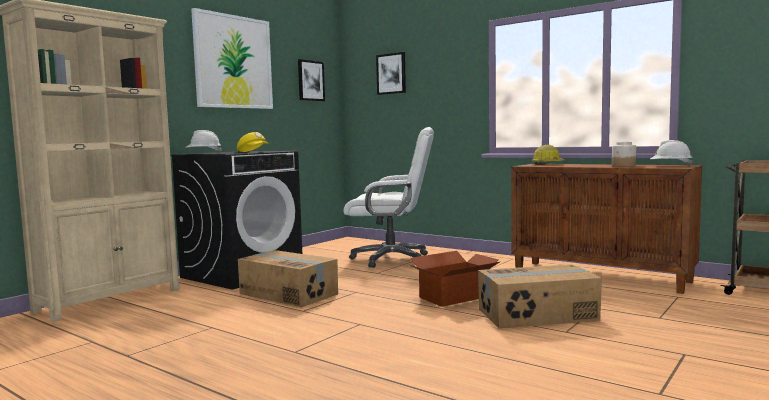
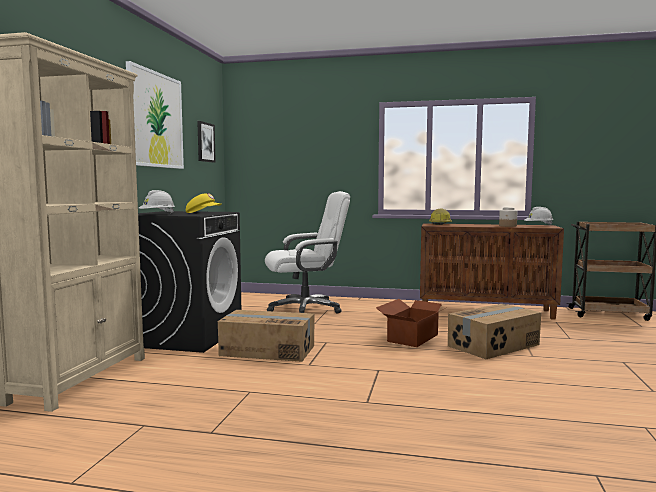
camera: 25 degrees left, 0 degrees up
(391, 74) = (280, 140): picture -> none

